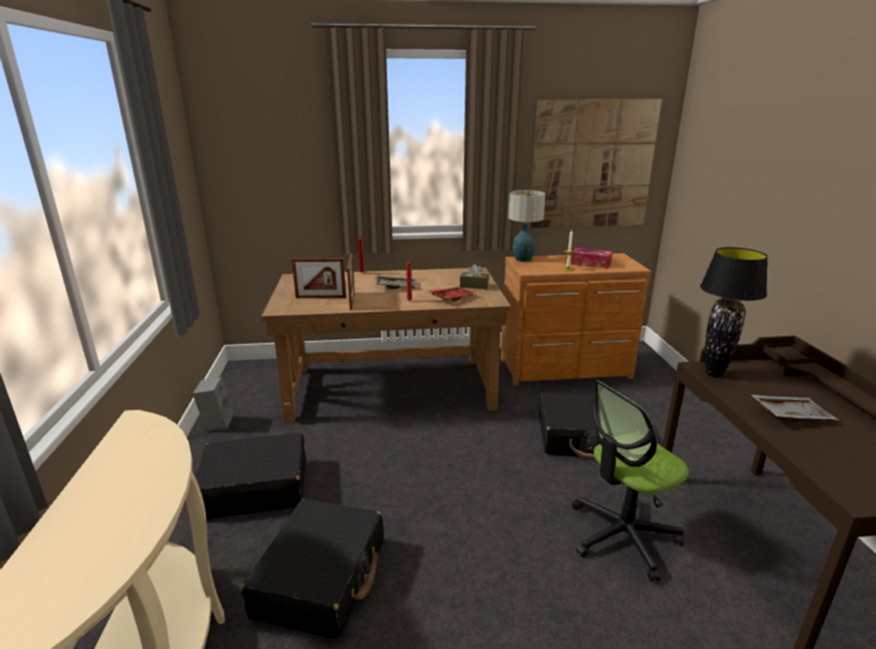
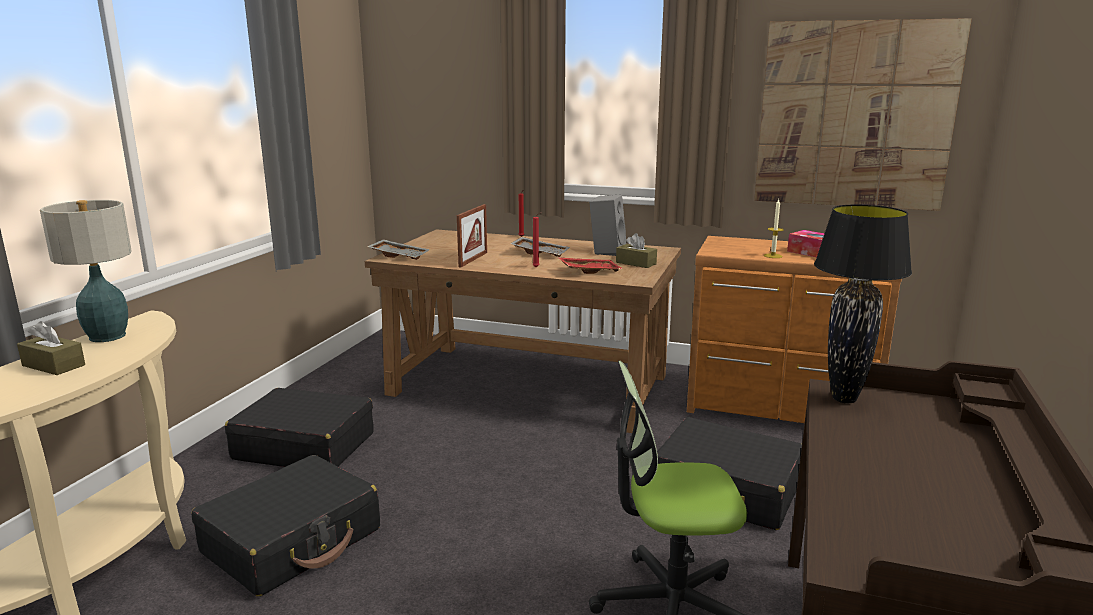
camera: 25 degrees right, 5 degrees down
(104, 502) = (53, 365): none -> brown tissue box
(217, 423) = (321, 382): grey speaker -> grey speaker (607, 251)
(321, 297) = (444, 253): picture frame -> none
(522, 259) = (726, 240): table lamp -> table lamp (108, 336)
(789, 415) = (893, 462): grey tray -> grey tray (399, 256)

